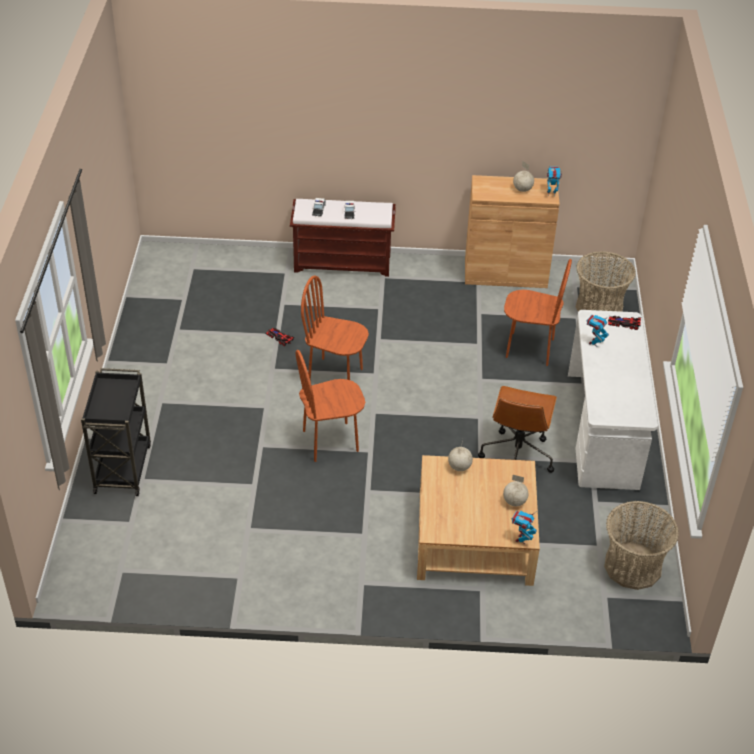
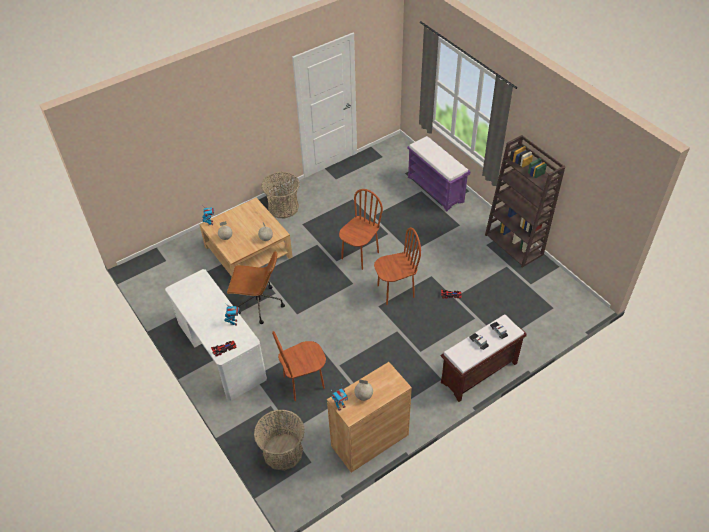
camera: 145 degrees right, 5 degrees up
(123, 467) = (436, 189): black cart -> purple bench
(136, 344) = (514, 245): none -> brown bookcase
(517, 456) = (258, 305): brown office chair -> brown office chair turned 120 degrees clockwise
(633, 566) = (161, 282): basket -> basket (283, 207)

